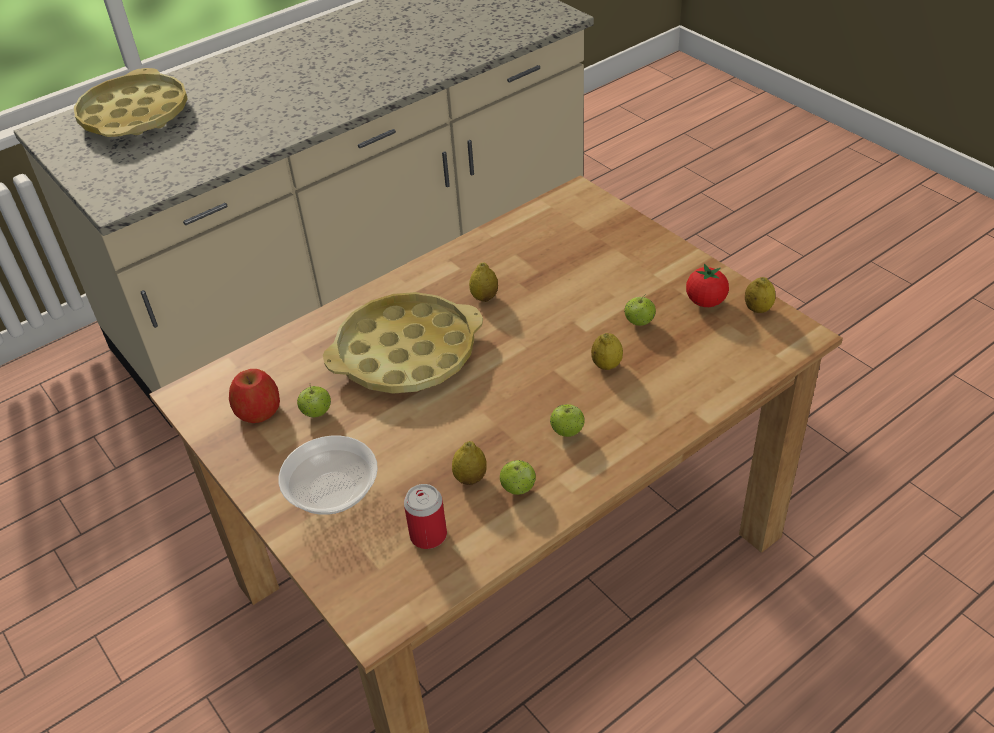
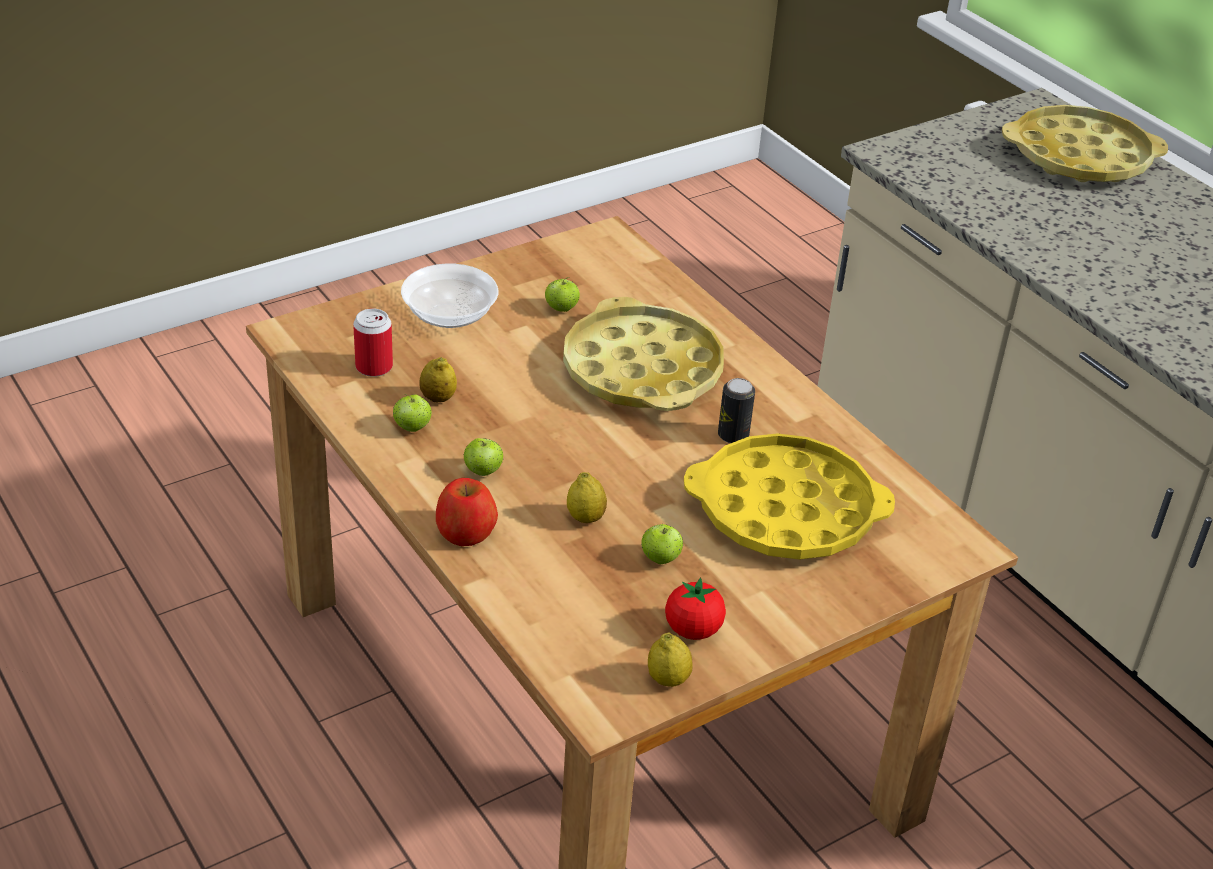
camera: 90 degrees right, 5 degrees down
(258, 410) = (576, 275): apple -> apple (465, 531)
(484, 297) = (733, 435): lemon -> can
(565, 268) = (785, 510): none -> yellow tray

